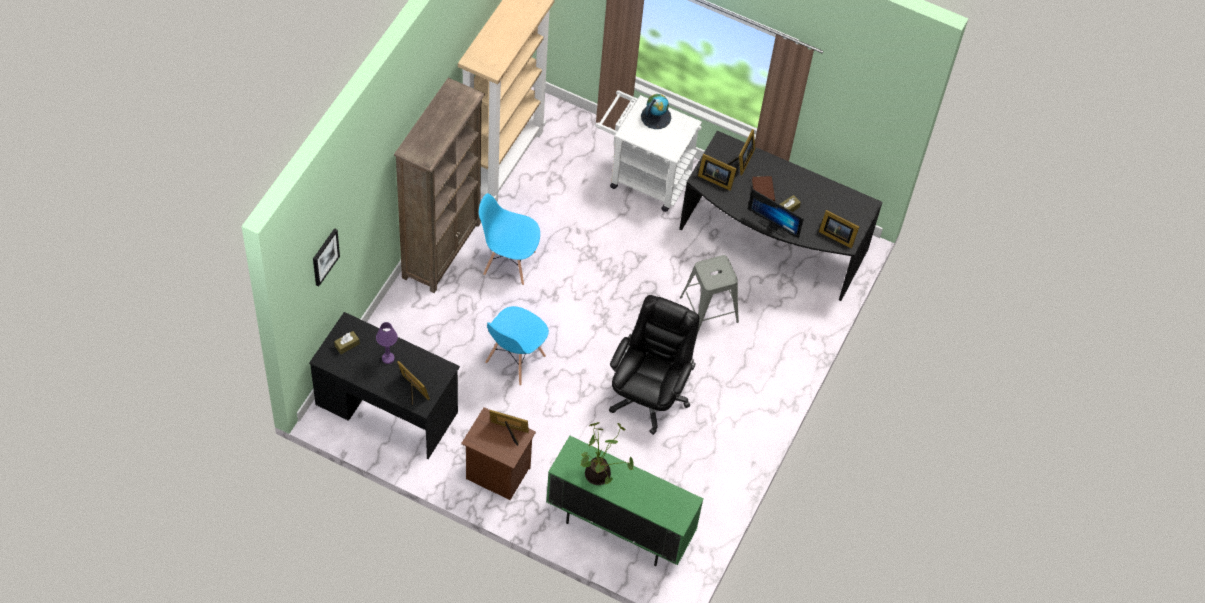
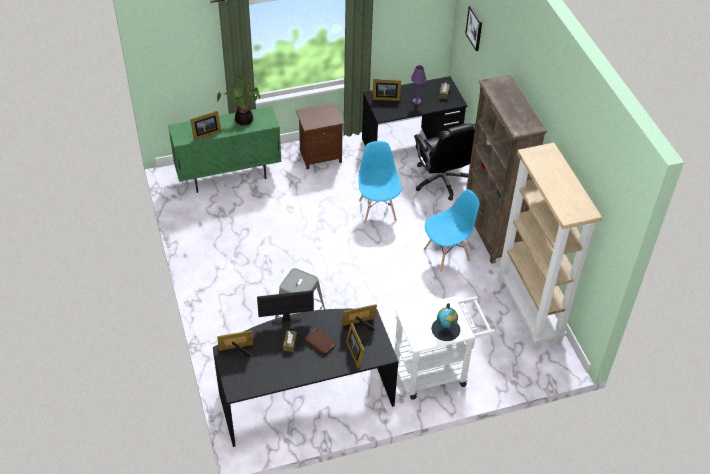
camera: 140 degrees right, 10 degrees down
(509, 431) = (317, 121): picture frame -> picture frame (205, 133)
(649, 395) = (283, 246): black office chair -> black office chair (442, 181)

